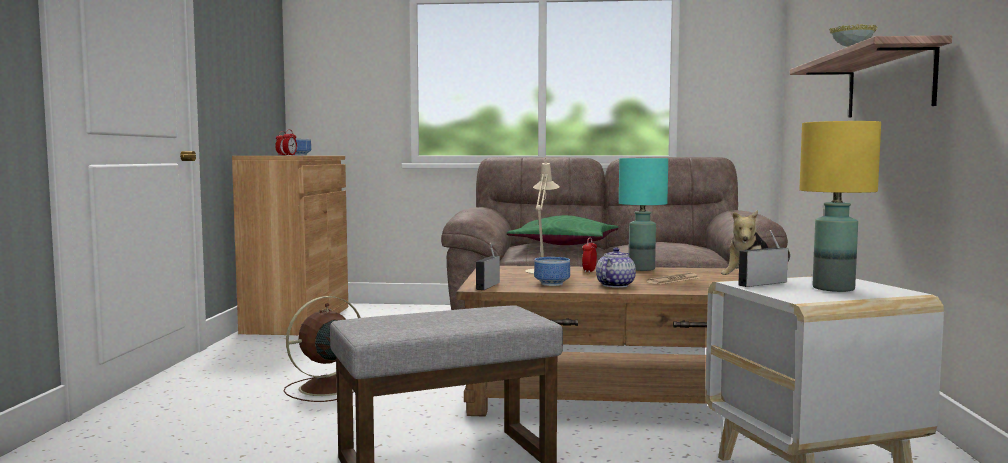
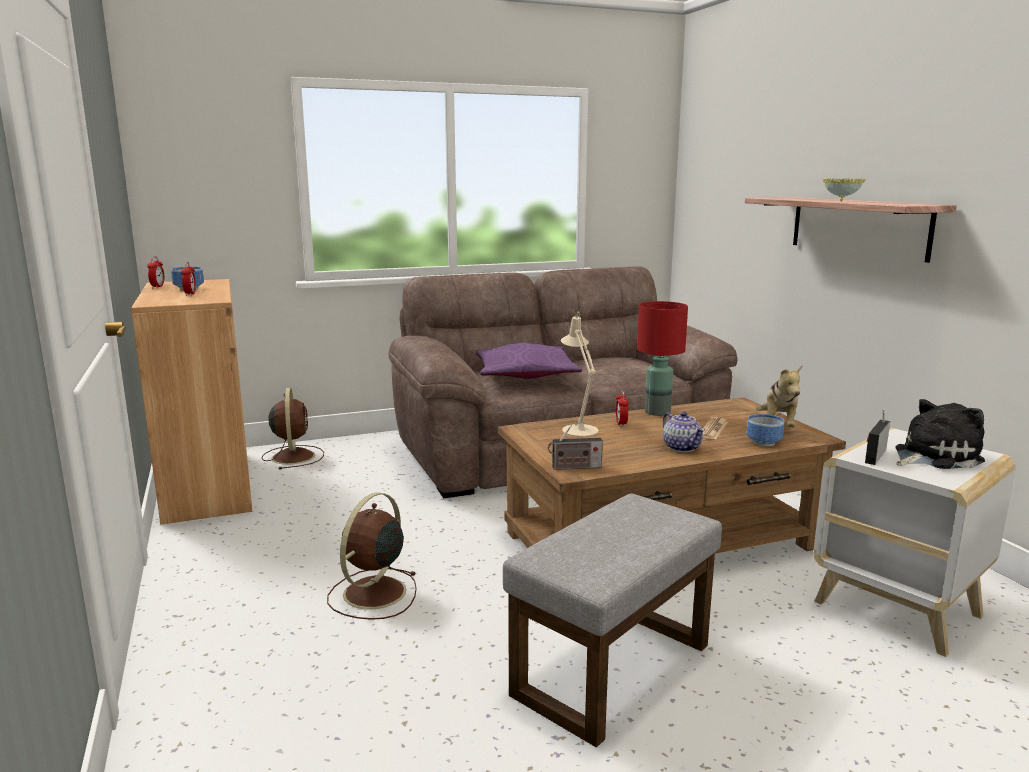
camera: 25 degrees left, 10 degrees up
(380, 311) = (293, 456): none -> brown fan
(488, 285) = (574, 467): radio -> radio turned 90 degrees counterclockwise
(550, 284) = (624, 454): bowl -> bowl (762, 442)
(564, 244) = (524, 374): green pillow -> purple pillow
(614, 285) = (682, 447): teapot -> teapot turned 150 degrees clockwise
(641, 269) = (657, 412): turquoise table lamp -> red table lamp
(832, 288) = (933, 456): yellow table lamp -> plush toy

